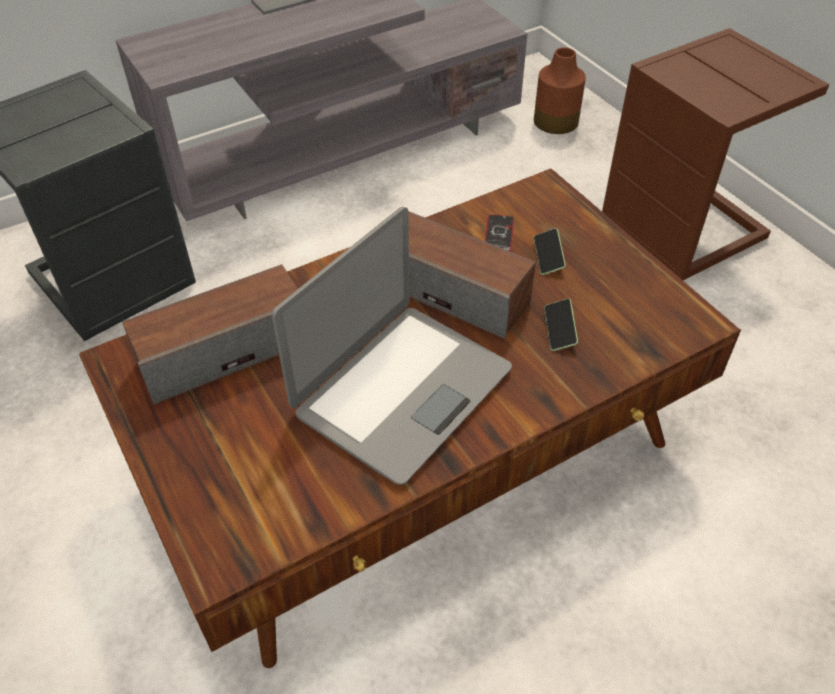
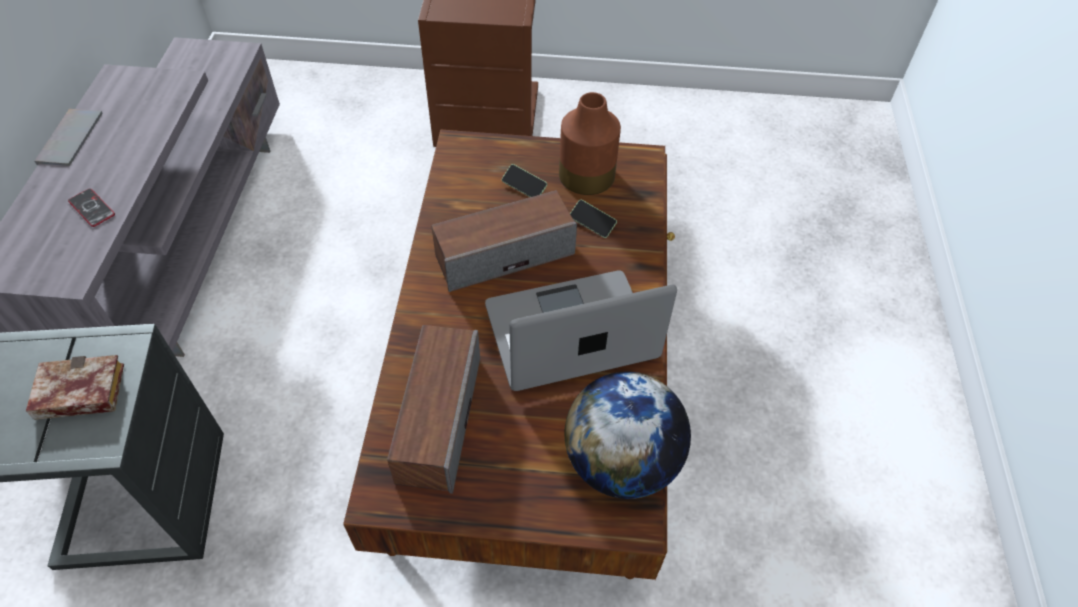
camera: 55 degrees left, 5 degrees up
(63, 133) = (77, 395): none -> book
(279, 515) = (621, 462): none -> globe
(401, 390) = (571, 334): laptop -> laptop turned 90 degrees counterclockwise
(499, 234) = (477, 196): phone -> phone (92, 208)
(556, 121) = (312, 101): brown vase -> brown vase (587, 174)

